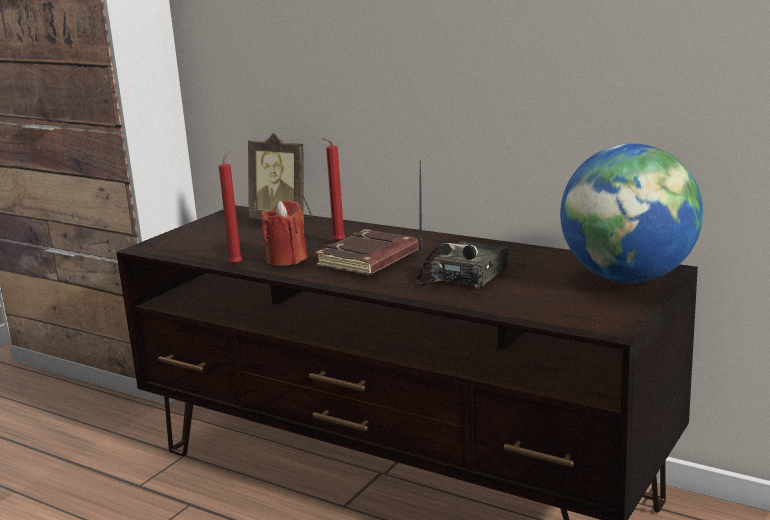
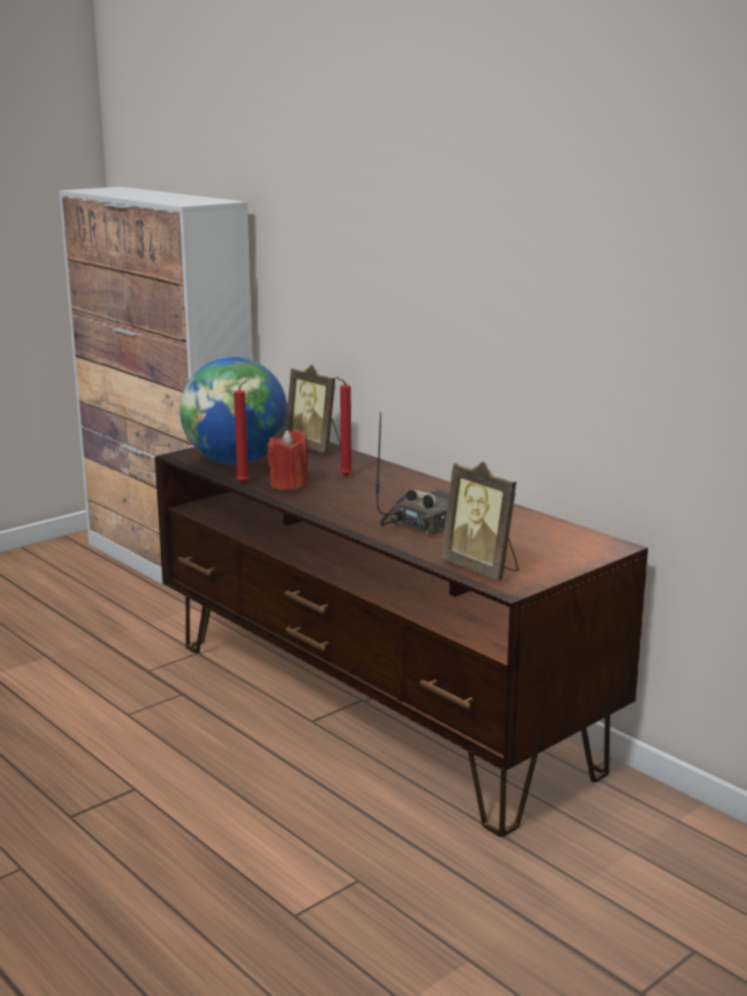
camera: 15 degrees right, 0 degrees up
(369, 260) = (358, 496): brown book -> none
(564, 313) = (482, 569): none -> picture frame
(628, 278) = (571, 548): globe -> globe (236, 462)

